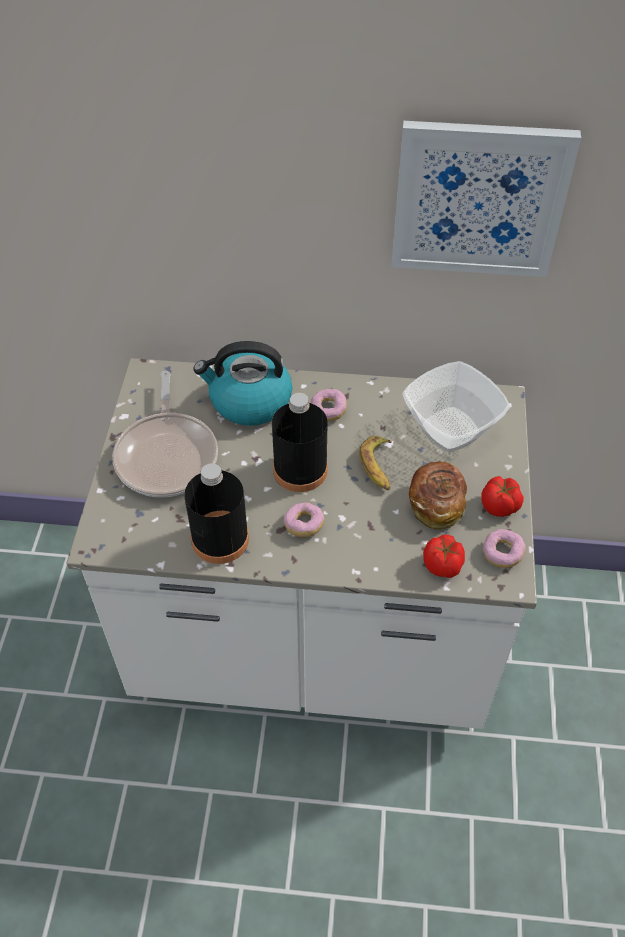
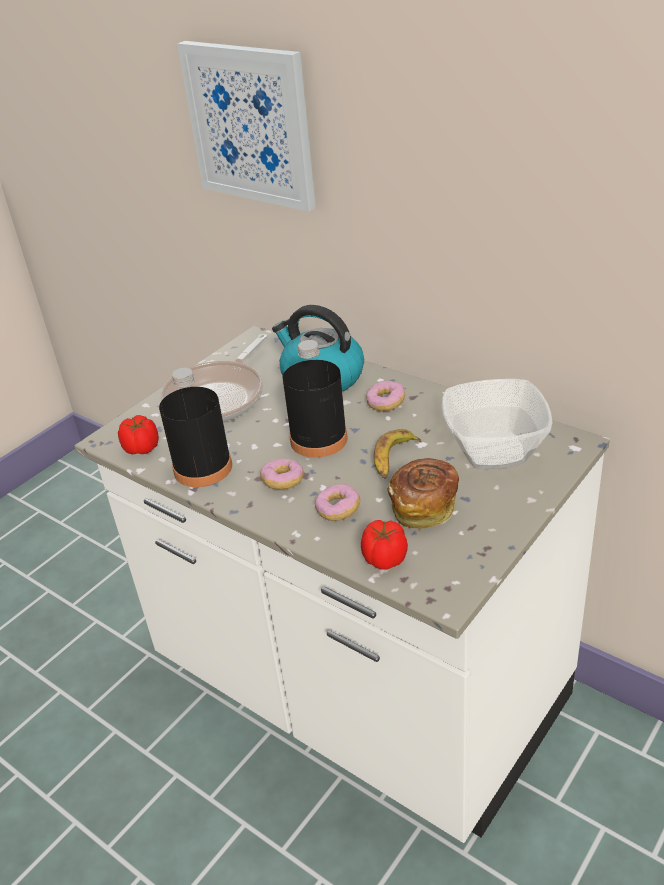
camera: 35 degrees right, 15 degrees down
(479, 199) = (551, 181): picture -> picture (250, 124)
(500, 506) = (491, 530): tomato -> tomato (142, 449)
(502, 553) = (457, 571): donut -> donut (338, 510)

